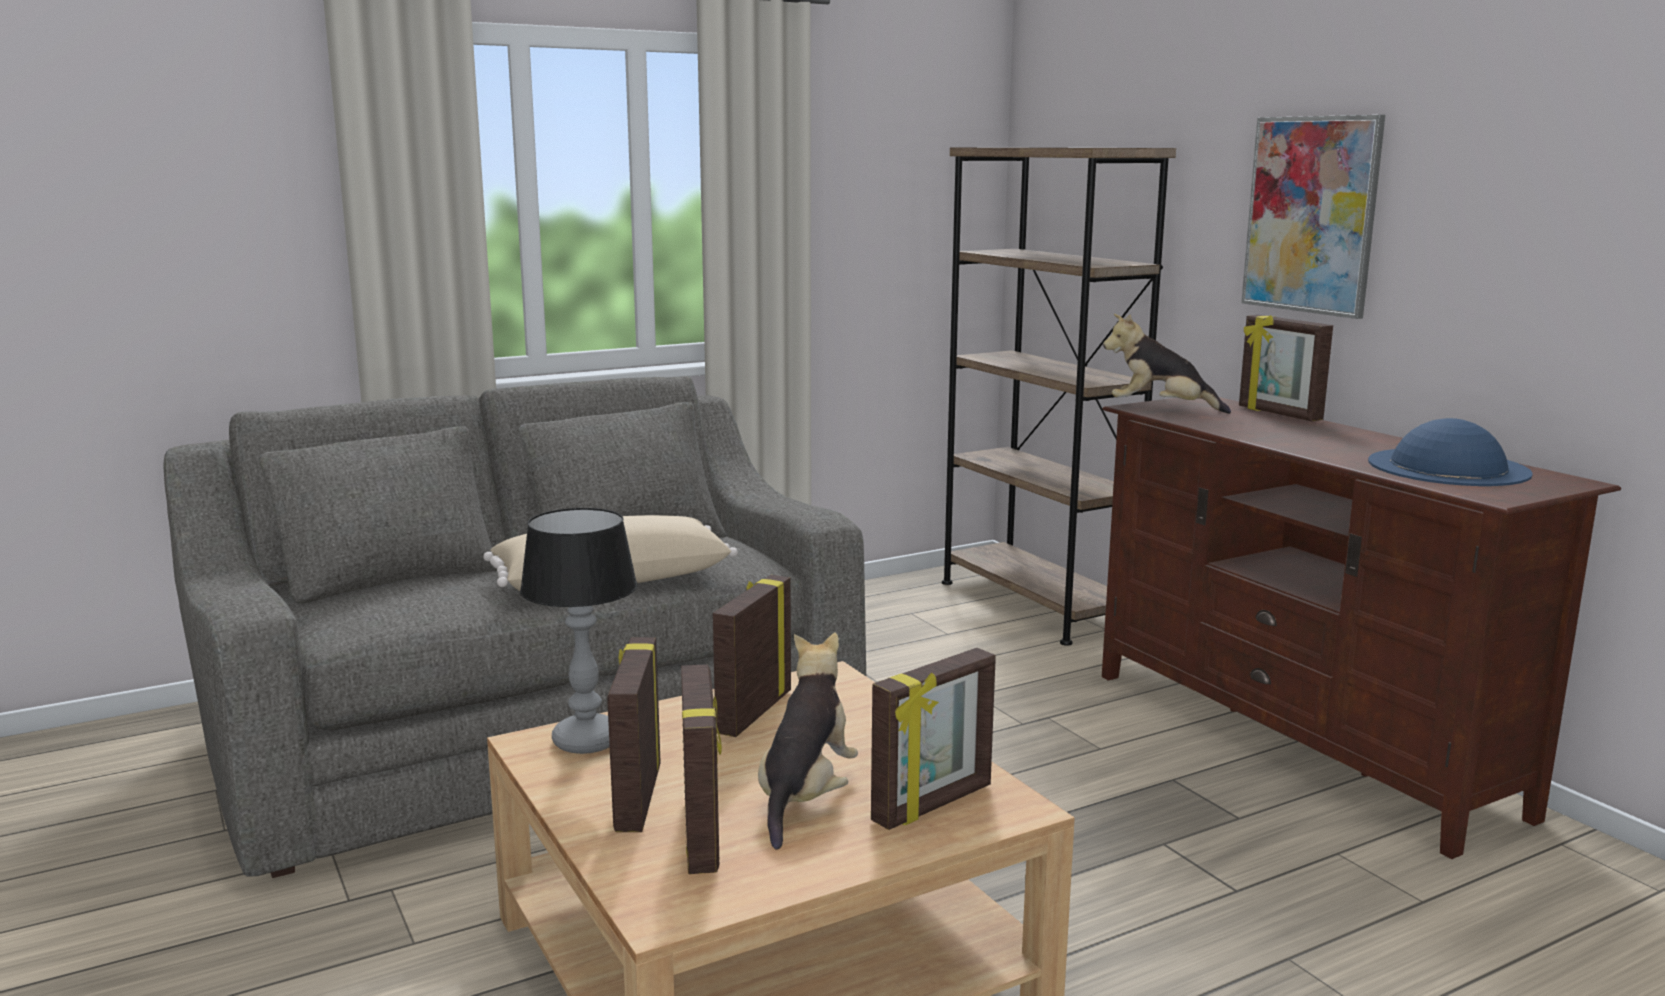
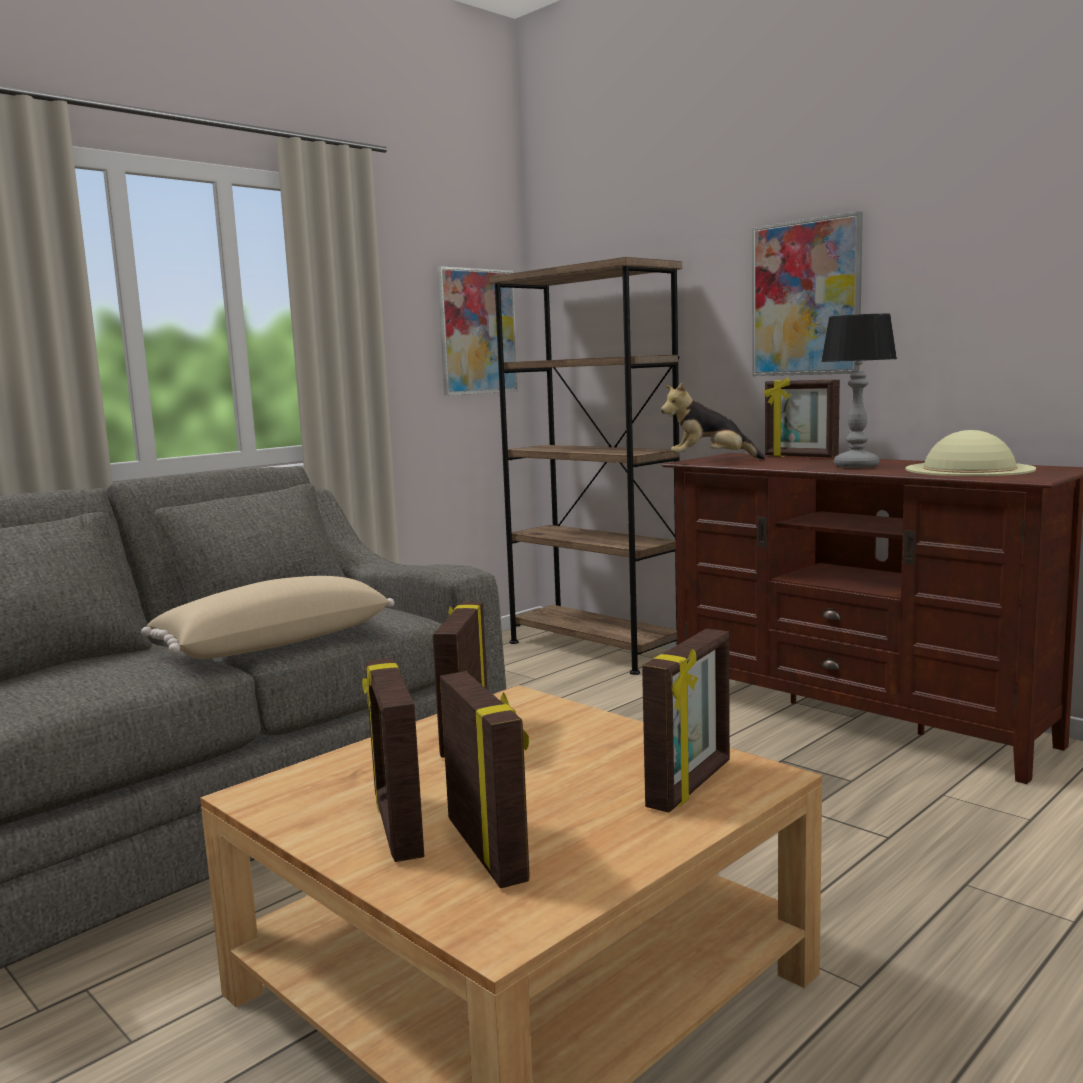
camera: 15 degrees left, 5 degrees down
(587, 740) = (312, 783): table lamp -> table lamp (856, 466)
(805, 796) = (566, 797): plush toy -> none
(936, 209) = (477, 331): none -> picture
(1447, 467) = (968, 469): blue hat -> beige hat

